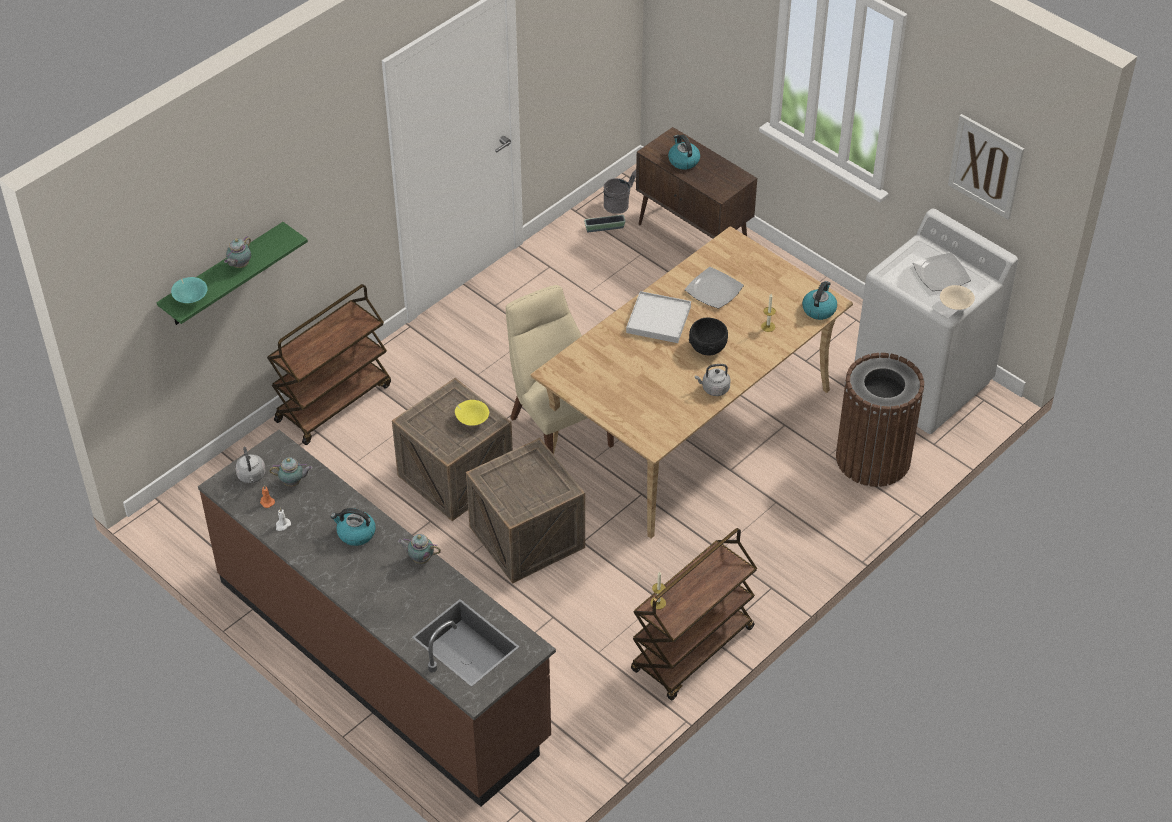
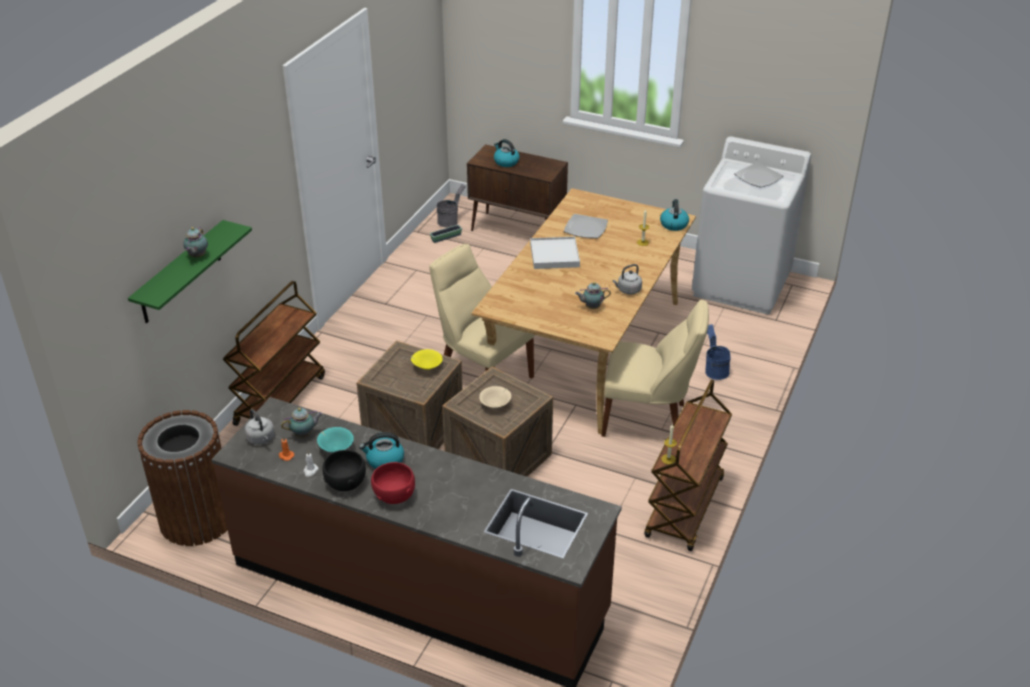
camera: 20 degrees left, 10 degrees down
(190, 299) = (161, 288): turquoise bowl -> turquoise bowl (335, 448)
(348, 574) = (394, 495): none -> red bowl
(420, 558) = (455, 466): teapot -> teapot (591, 307)
(708, 347) = (605, 265): black bowl -> black bowl (346, 483)
(711, 534) = (648, 420): none -> beige chair
(821, 491) = (714, 370): none -> blue bucket
(873, 458) = (738, 339): brown trash can -> brown trash can (197, 519)
(956, 306) = (783, 193): beige bowl -> beige bowl (496, 405)
(986, 166) = (776, 82): picture -> none

